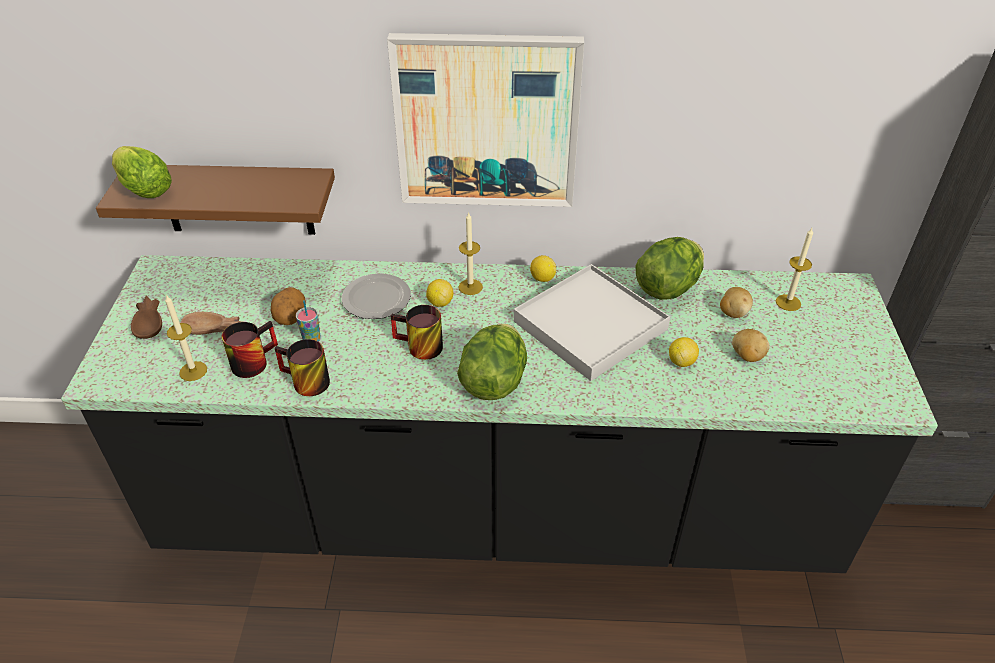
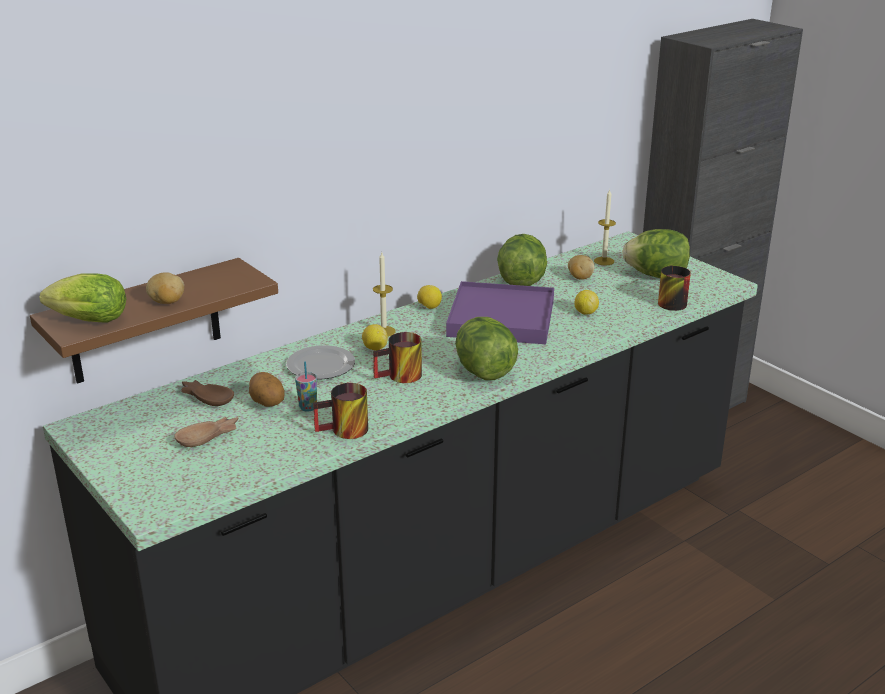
camera: 40 degrees left, 15 degrees down
(150, 322) = (137, 458): brown bowl -> brown bowl (207, 397)
(193, 371) = (235, 466): candle -> none
(252, 360) = (277, 439): mug -> mug (668, 301)
(486, 122) = (364, 173): picture -> none
(590, 325) = (501, 318): white tray -> purple tray
(747, 356) = (618, 294): potato -> potato (167, 302)
(824, 351) = (656, 275): none -> lettuce

